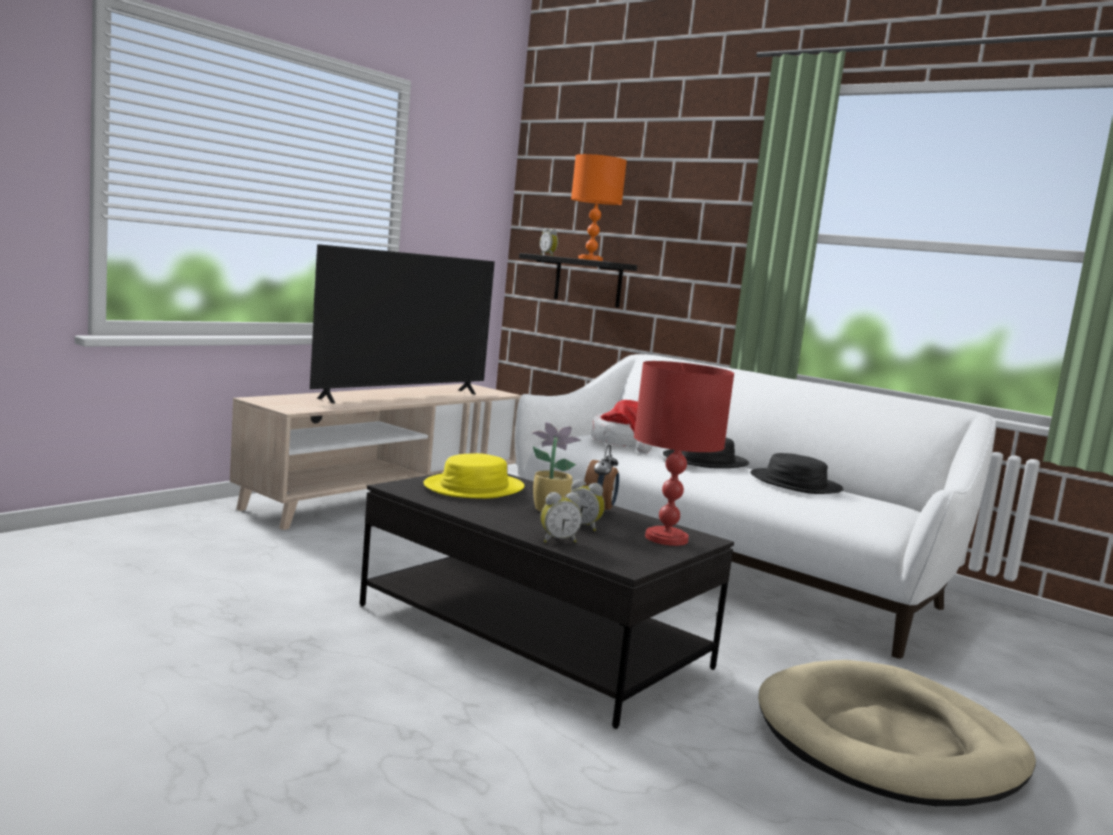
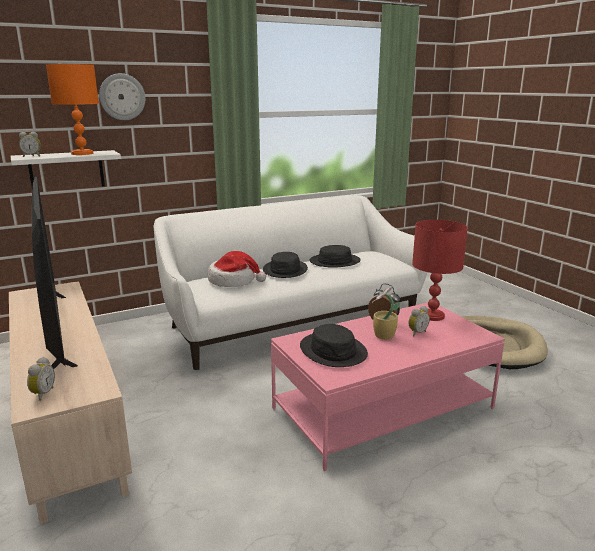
camera: 65 degrees left, 10 degrees up
(474, 488) = (333, 351): yellow hat -> black hat
(532, 636) = (383, 408): black coffee table -> pink coffee table
(558, 540) = (446, 345): alarm clock -> alarm clock (42, 394)
(588, 281) = (67, 171): black shelf -> white shelf
(660, 200) = (122, 97): none -> wall clock

